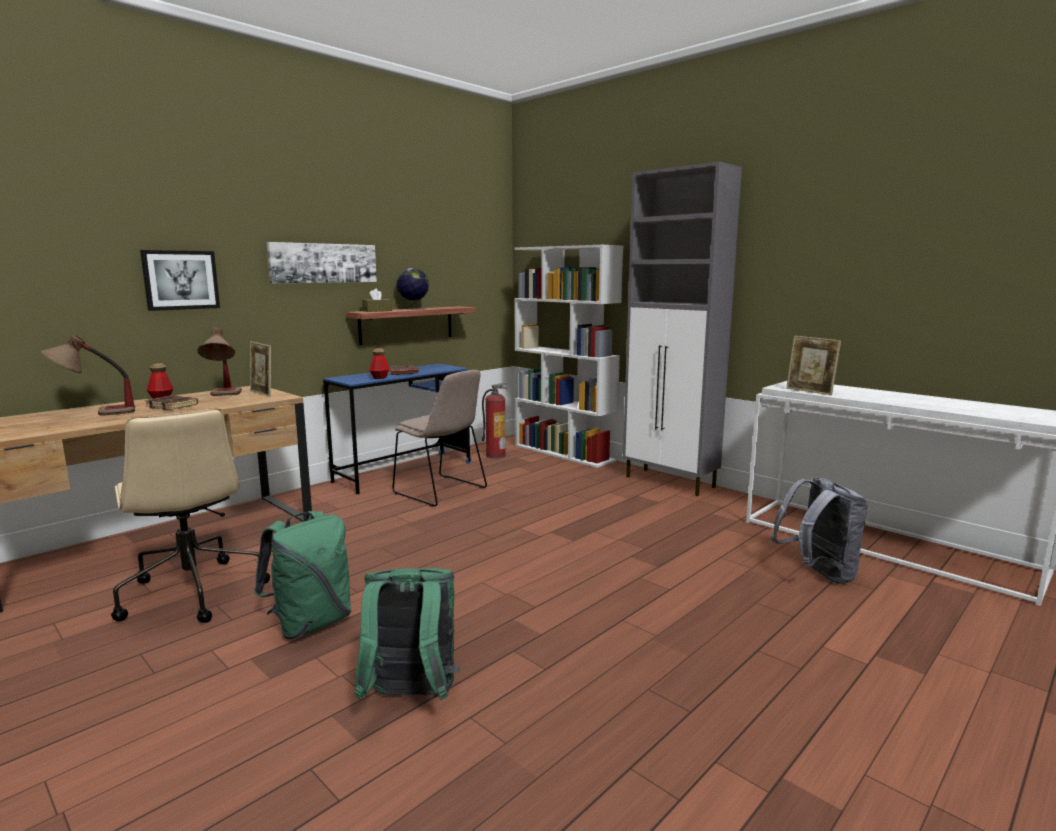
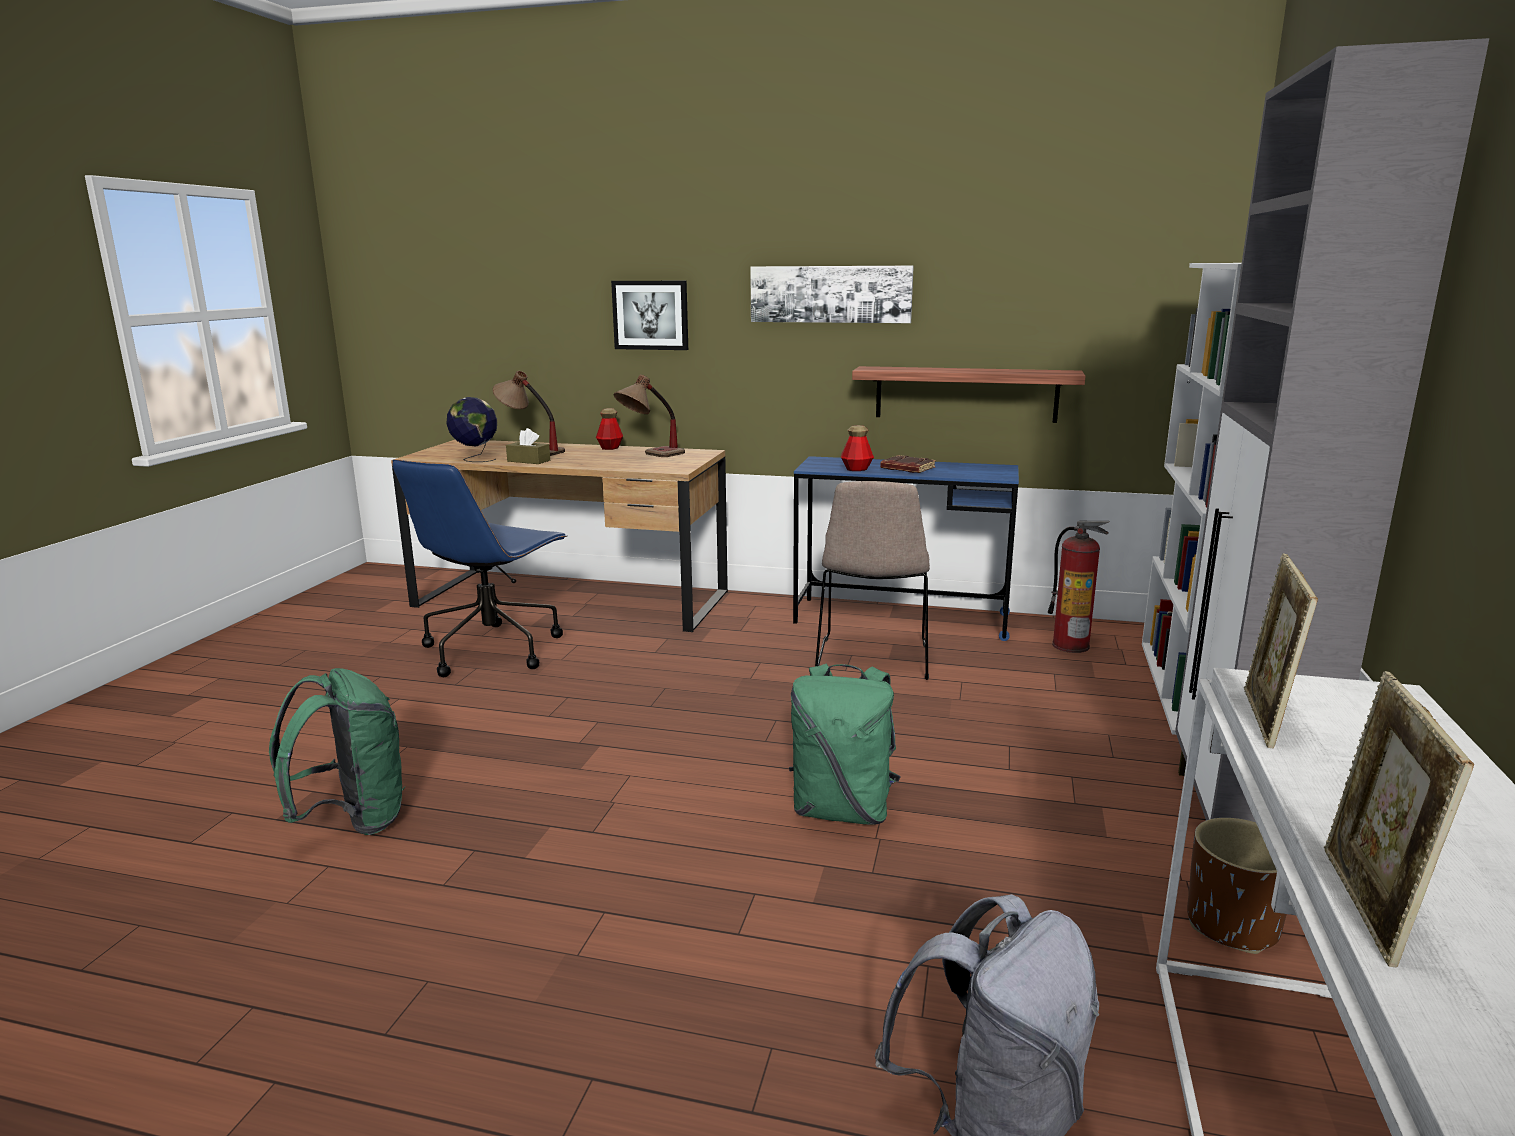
camera: 60 degrees right, 5 degrees up
(173, 406) = (585, 457): brown book -> none
(192, 592) = (493, 649): beige office chair -> blue office chair
(262, 393) = (681, 461): picture frame -> picture frame (1367, 907)
(311, 624) = (467, 720): green backpack -> green backpack (842, 810)
(377, 311) = (896, 368): brown tissue box -> brown tissue box (528, 461)
(413, 309) = (963, 370): globe -> globe (475, 459)
(729, 504) = (1231, 925): none -> brown planter

